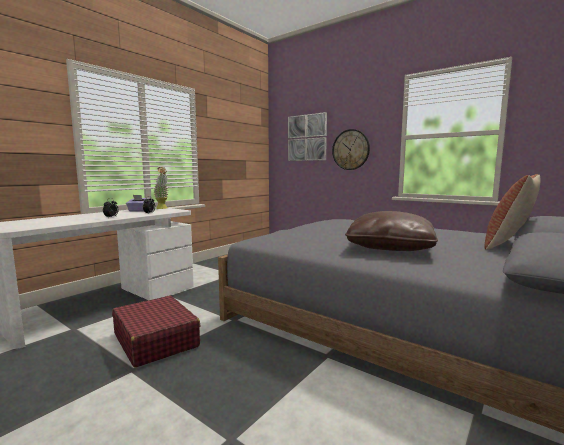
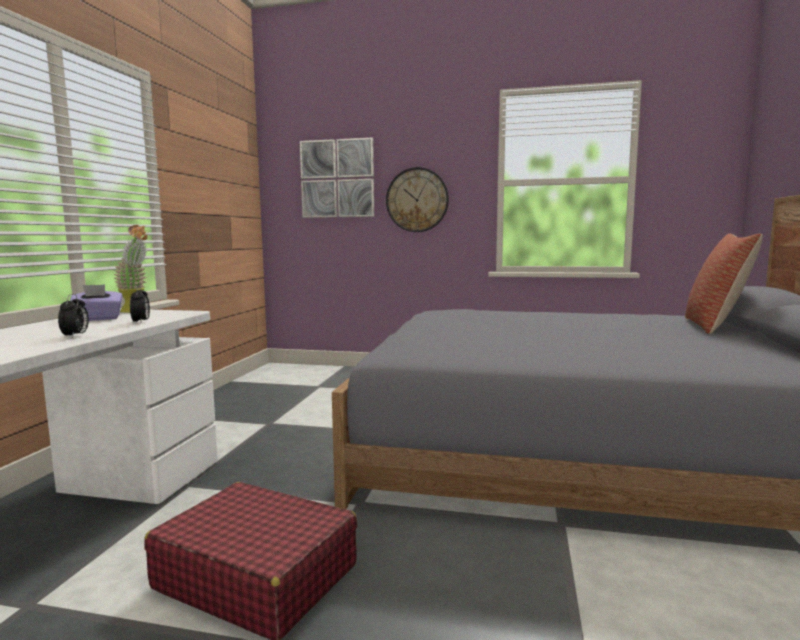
camera: 25 degrees left, 0 degrees up
(390, 247) = (608, 343): brown pillow -> none

